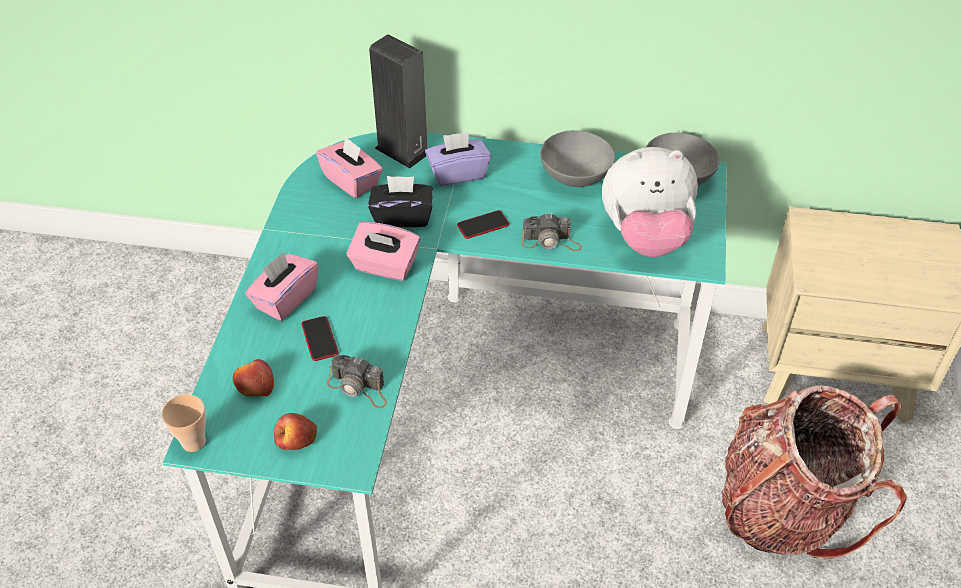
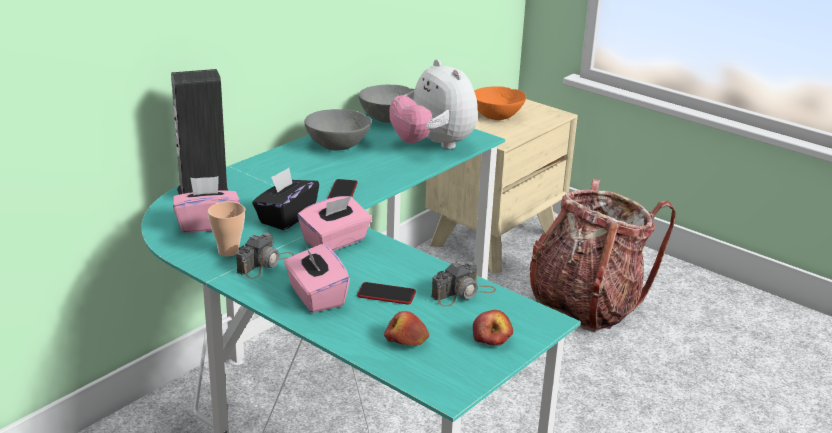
camera: 60 degrees left, 20 degrees down
(193, 442) = (445, 392): cup -> cup (228, 251)
(457, 173) = (268, 182): purple tissue box -> none
(551, 241) = (395, 174): camera -> camera (265, 263)
(645, 237) = (433, 145): plush toy -> plush toy turned 120 degrees clockwise
(879, 247) = (497, 116): none -> orange bowl

